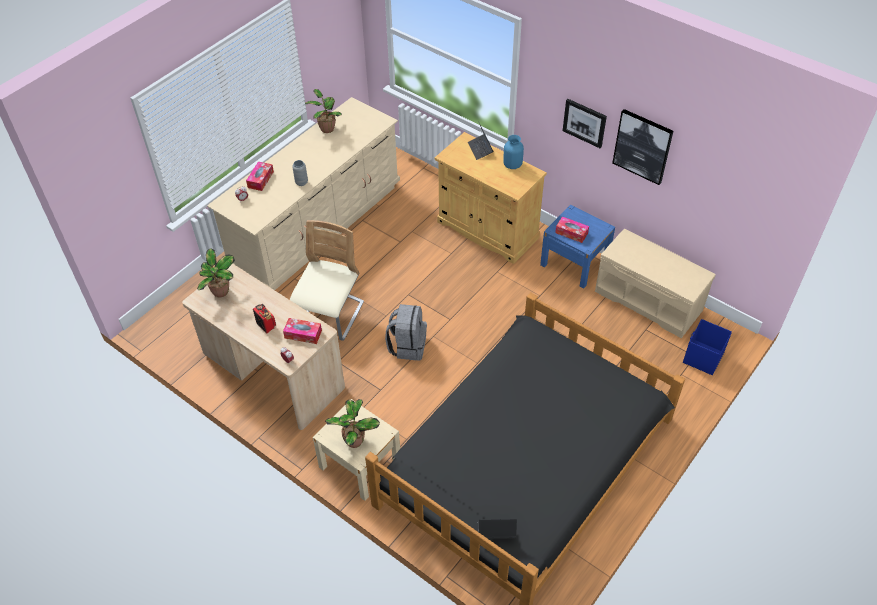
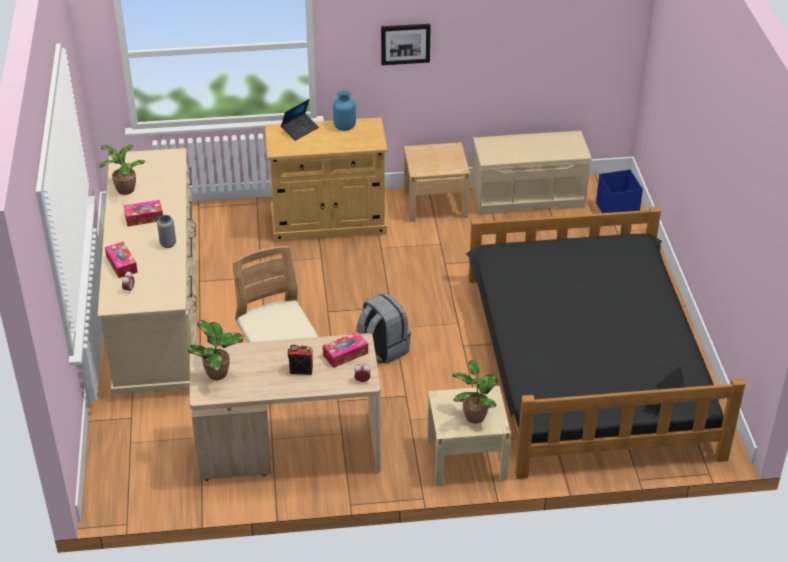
camera: 45 degrees left, 10 degrees down
(480, 149) = (300, 130): laptop -> laptop turned 75 degrees counterclockwise
(571, 233) = (434, 165): tissue box -> tissue box (144, 218)
(574, 262) = (435, 204): blue nightstand -> beige nightstand
(642, 146) = (476, 36): picture -> none

